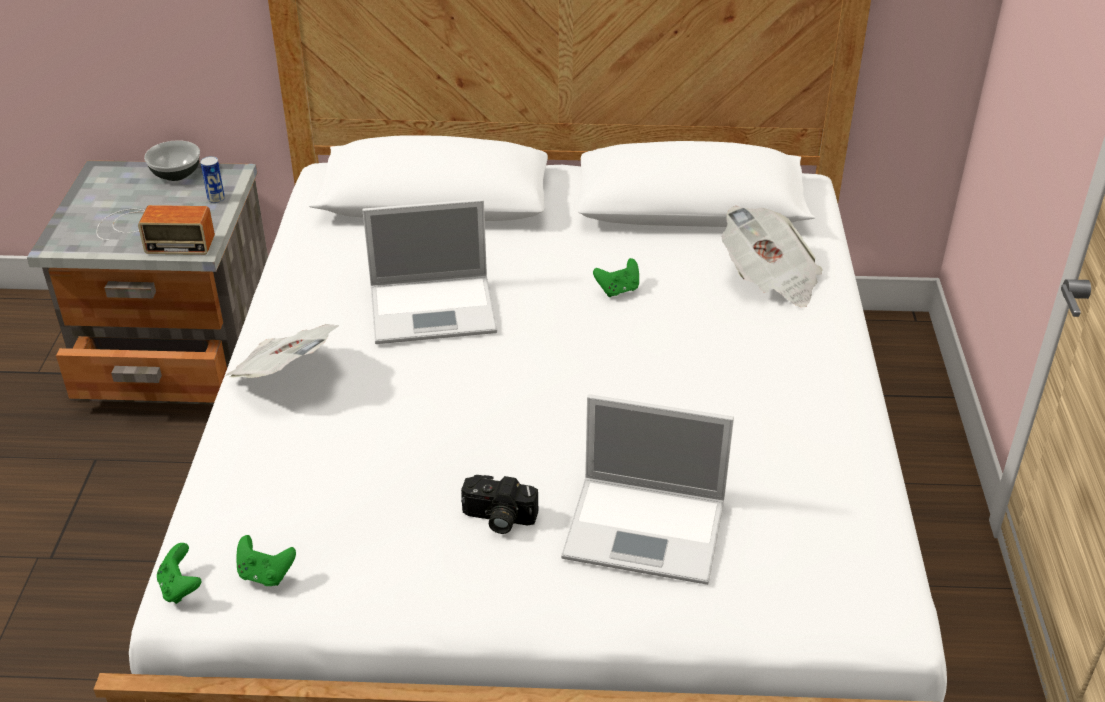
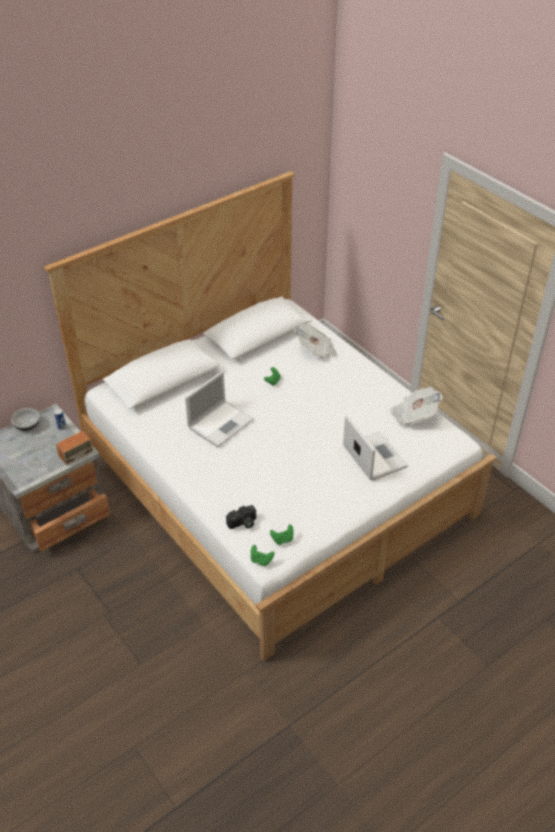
camera: 40 degrees left, 5 degrees up
(285, 374) = (199, 476): newspaper -> newspaper (414, 415)
(497, 518) = (328, 479): camera -> camera (242, 523)
(648, 529) = (373, 456): laptop -> laptop turned 90 degrees counterclockwise

